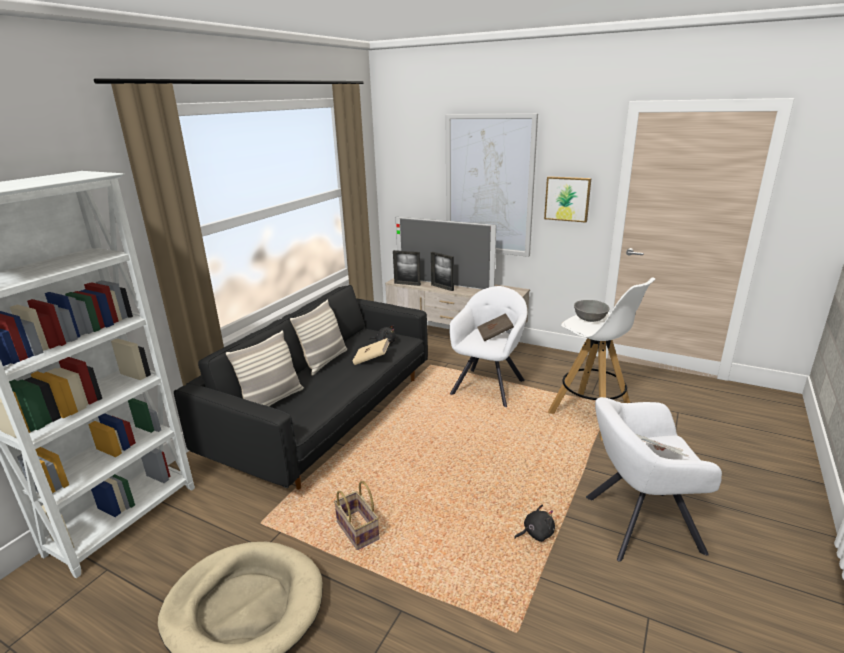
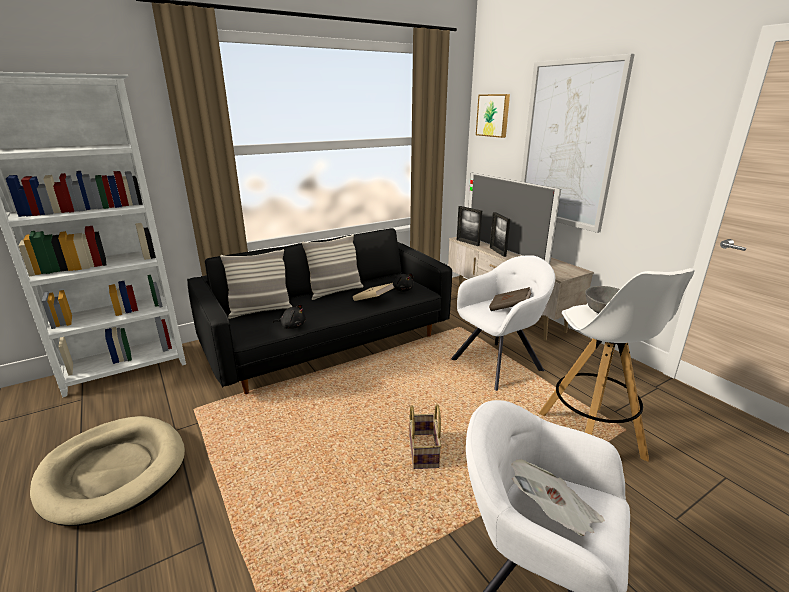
camera: 30 degrees right, 0 degrees up
(359, 531) = (249, 450): basket -> basket (424, 452)
(536, 533) = (397, 536): black plush toy -> black plush toy (292, 326)
(567, 198) = (655, 165): picture -> picture (493, 115)

